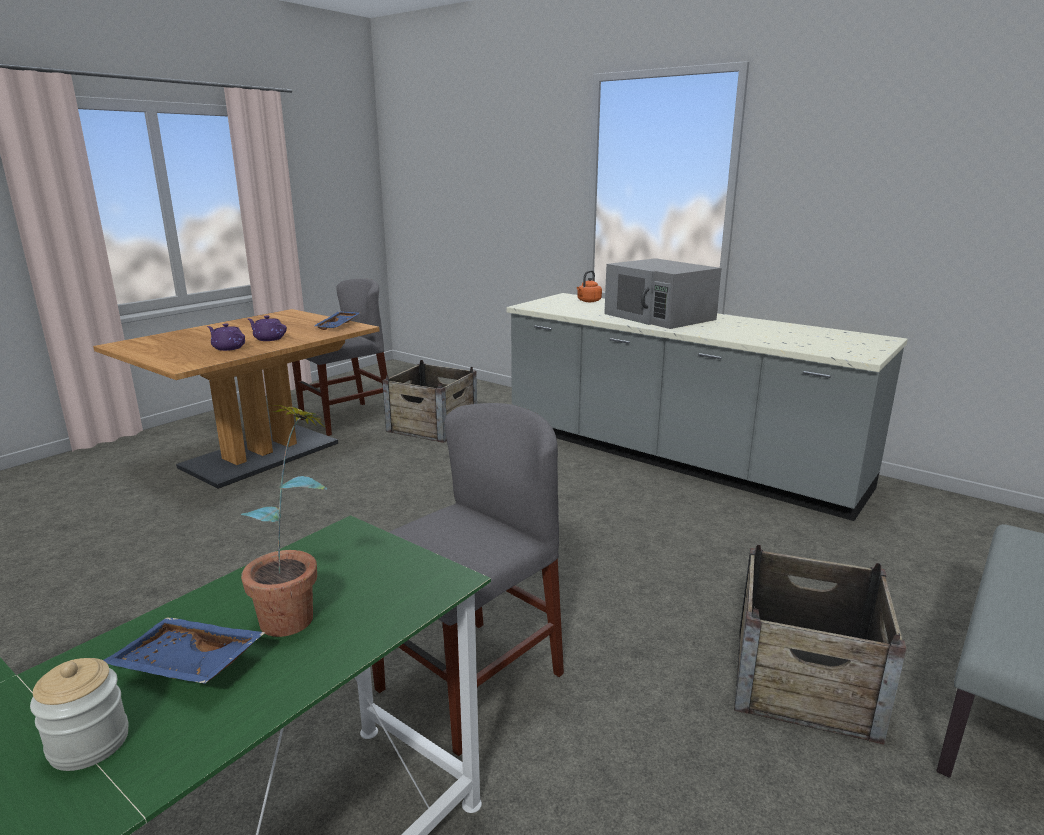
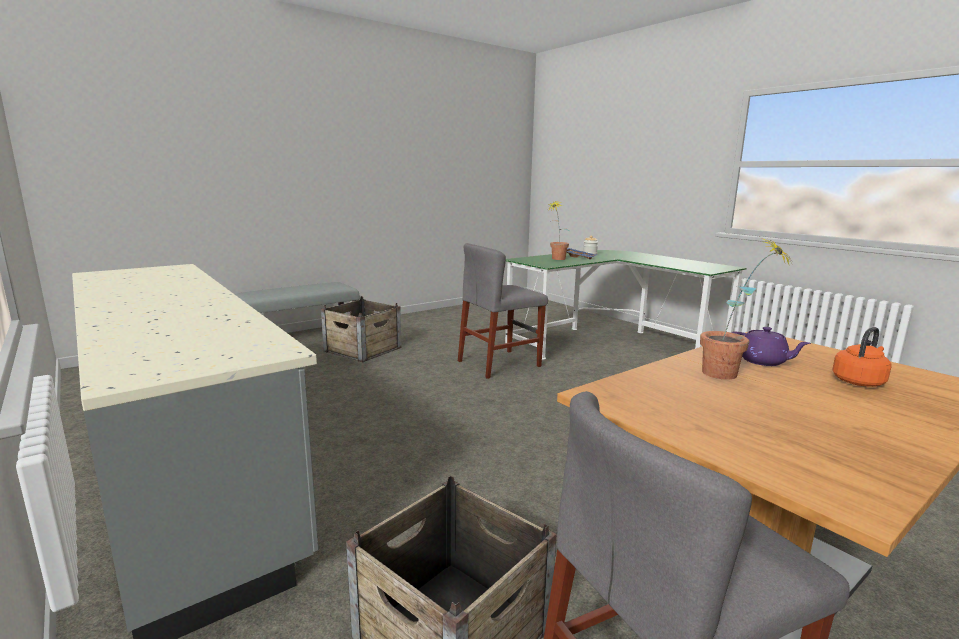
camera: 165 degrees left, 5 degrees down
(268, 339) = (730, 376): purple teapot -> potted plant
(339, 326) = (637, 402): blue tray -> none
(588, 301) = (143, 353): orange kettle -> orange kettle (859, 381)
(660, 317) = (167, 309): grey microwave -> none

